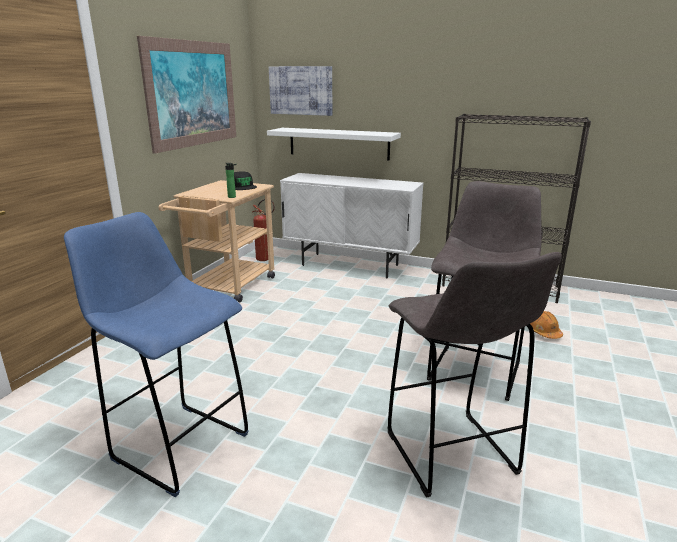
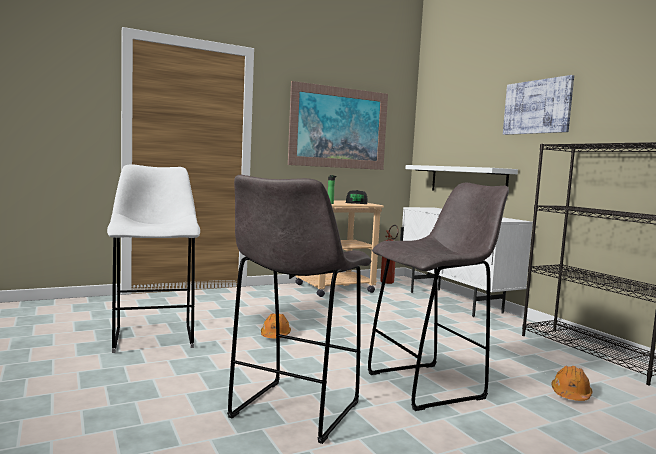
camera: 40 degrees right, 15 degrees down
(178, 445) = (154, 337): blue stool -> white stool
(289, 374) = (275, 335): none -> orange hard hat
(301, 90) = (444, 132): picture -> picture (537, 107)

